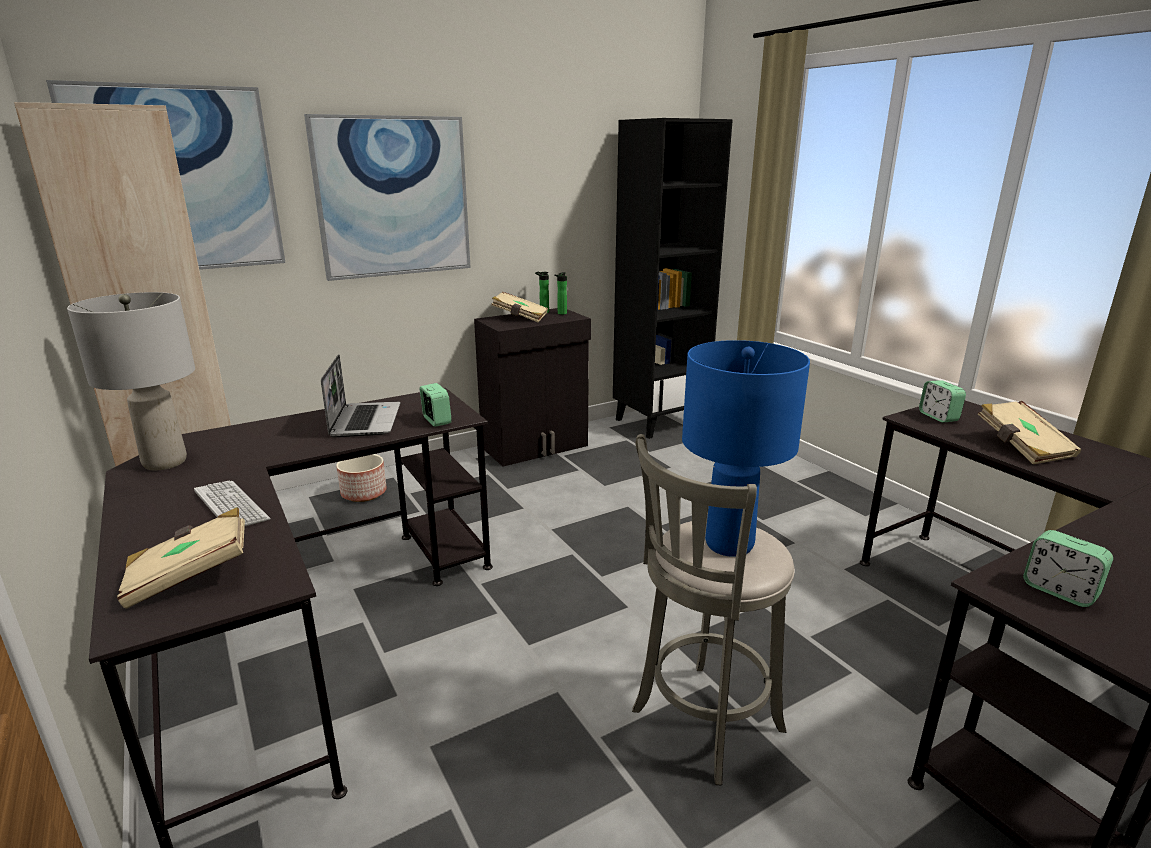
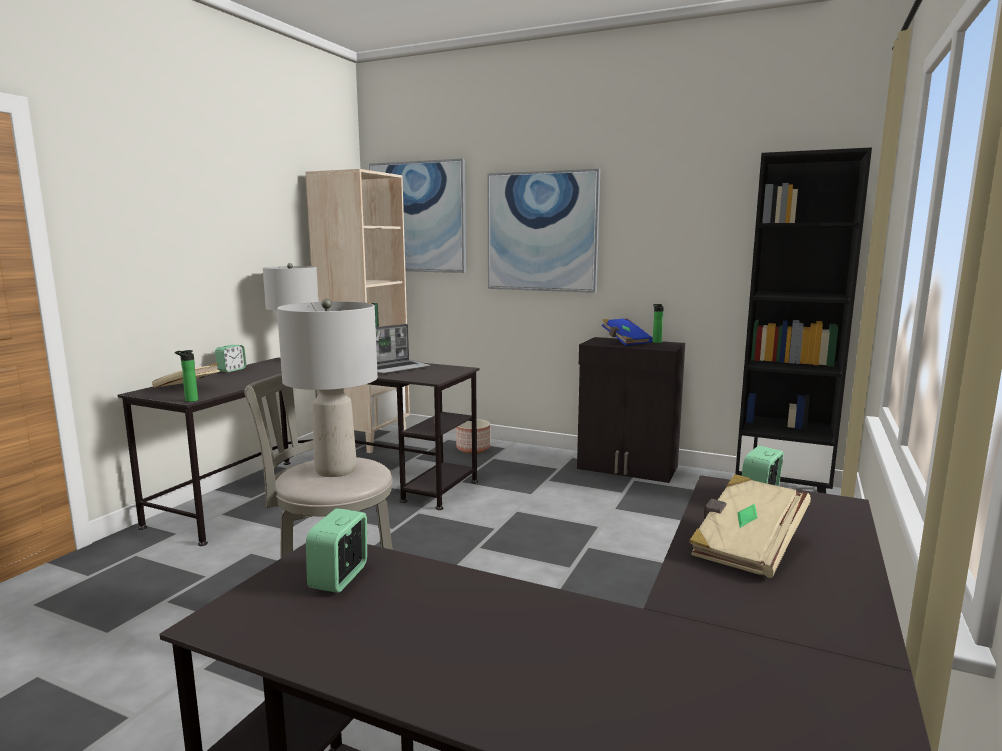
camera: 55 degrees right, 10 degrees down
(231, 506) = (260, 377): keyboard -> none
(436, 421) = (419, 377): alarm clock -> alarm clock (231, 370)
(520, 318) = (625, 341): beige book -> blue book
(561, 314) = (664, 345): bottle -> bottle (189, 400)
(730, 544) = (336, 470): blue table lamp -> grey table lamp

